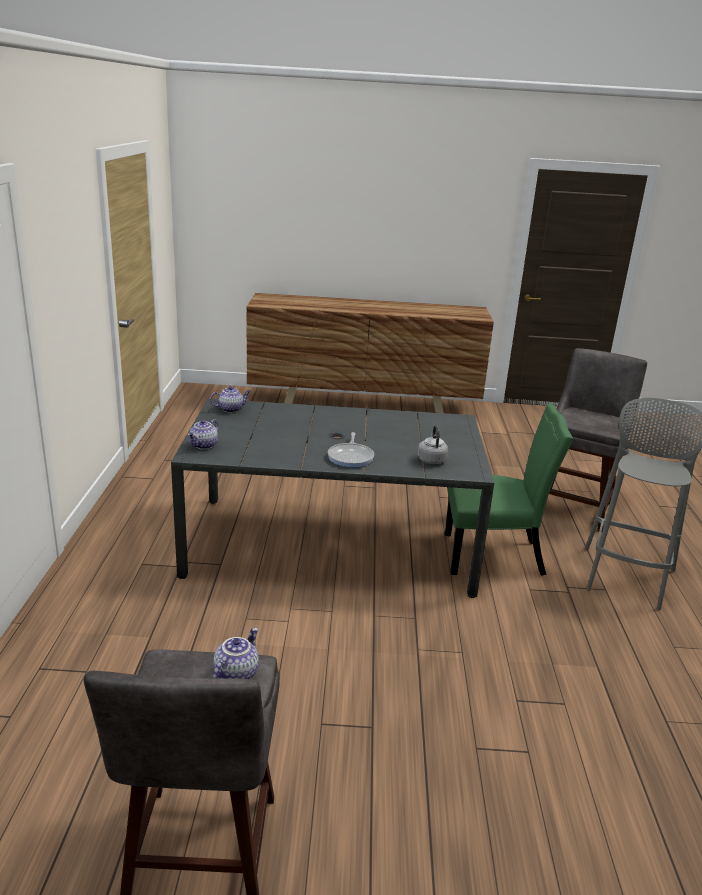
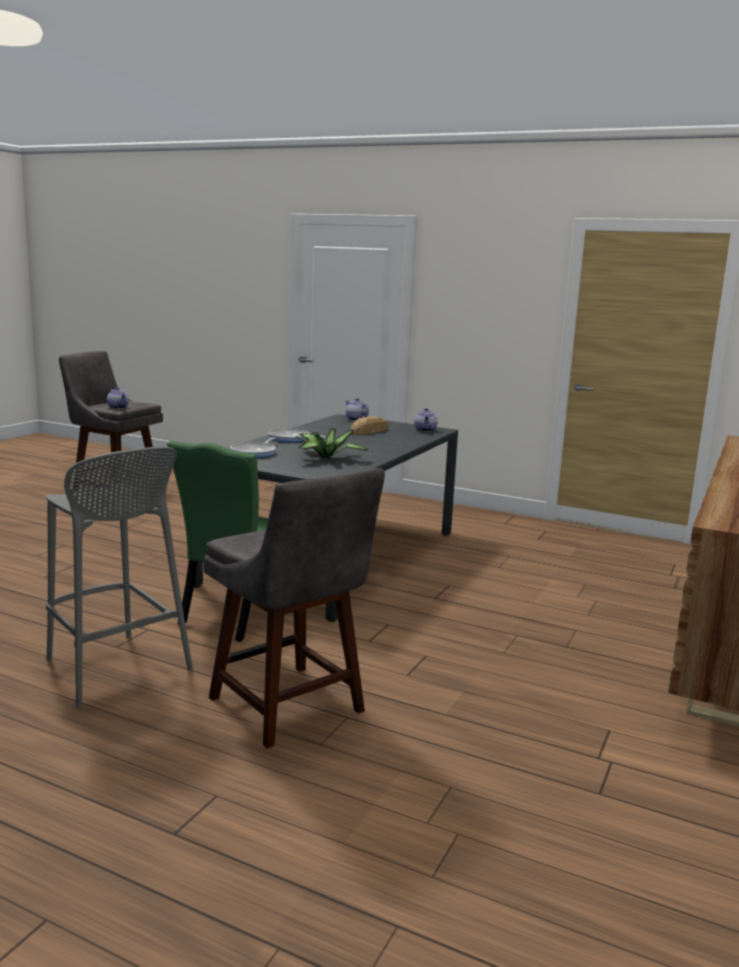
camera: 115 degrees right, 10 degrees down
(264, 430) = (369, 431): none -> bread
(407, 430) = (325, 458): none -> potted plant
(431, 459) = (255, 453): grey kettle -> frying pan

